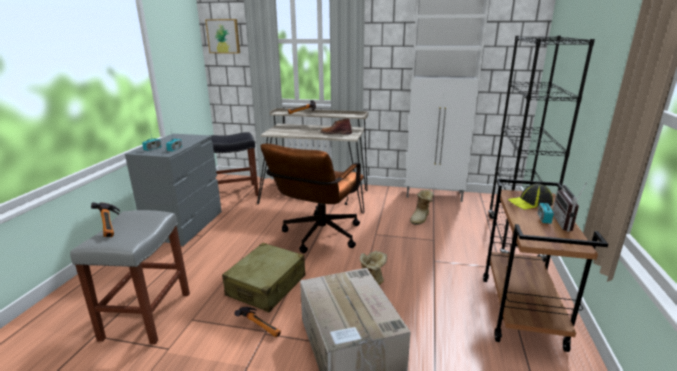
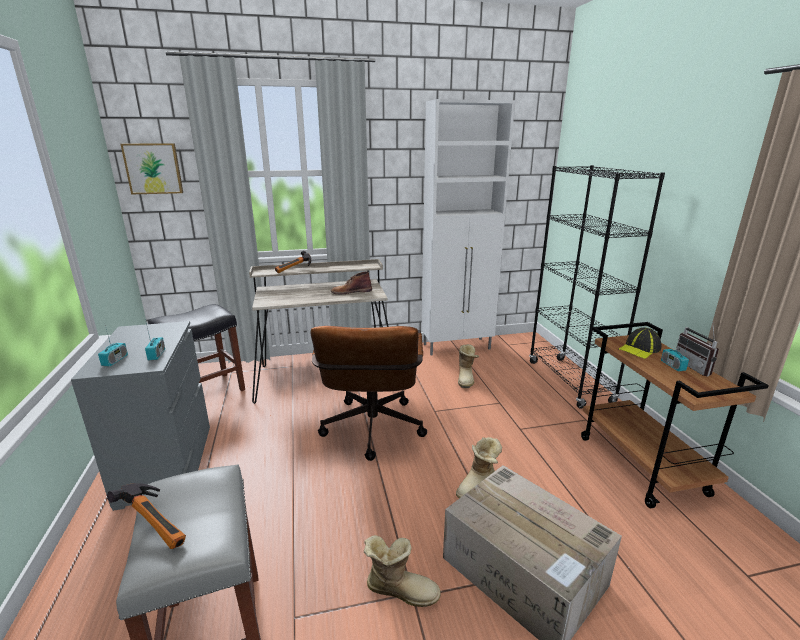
camera: 25 degrees left, 0 degrees up
(261, 326) = (400, 588): hammer -> boot
(267, 286) = (361, 524): beige suitcase -> none

